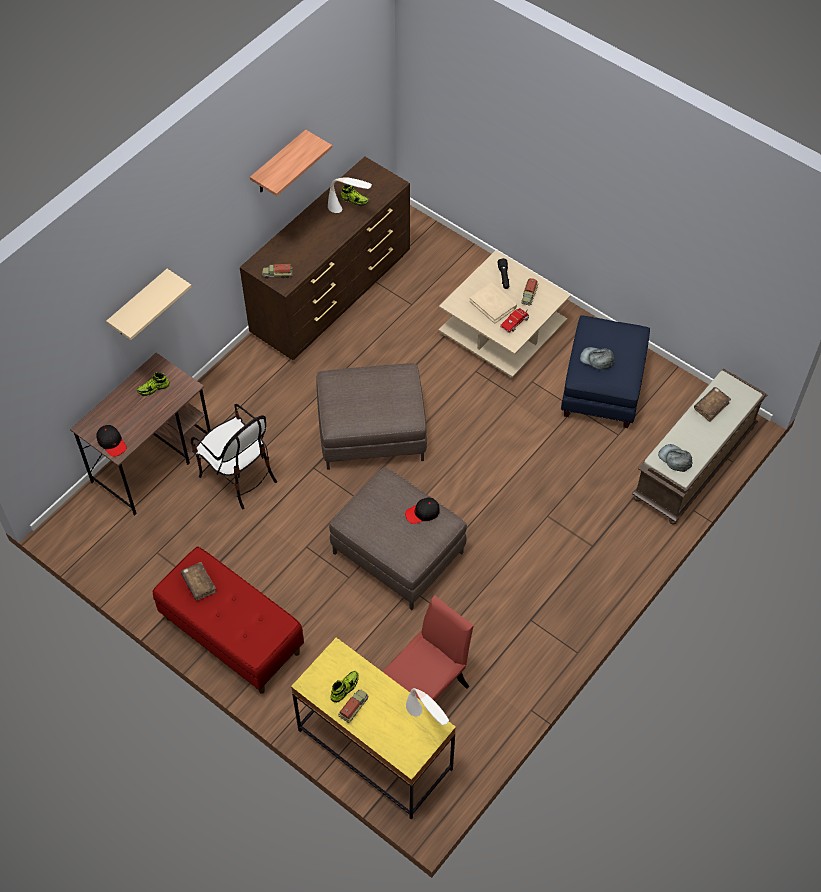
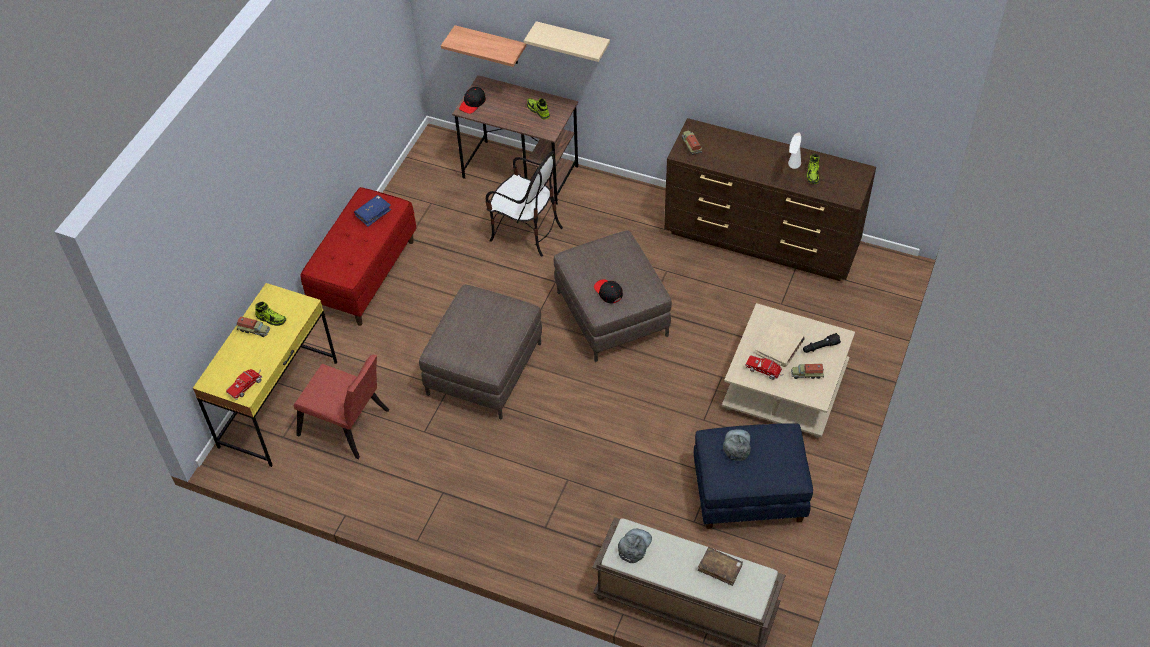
camera: 75 degrees right, 5 degrees down
(199, 584) = (373, 213): brown book -> blue book
(238, 477) = (525, 232): chair -> chair turned 90 degrees counterclockwise
(279, 163) = (764, 69): shelf -> shelf (491, 45)
(422, 513) = (493, 346): black cap -> black cap (608, 292)
(426, 725) = (246, 385): white table lamp -> toy truck

